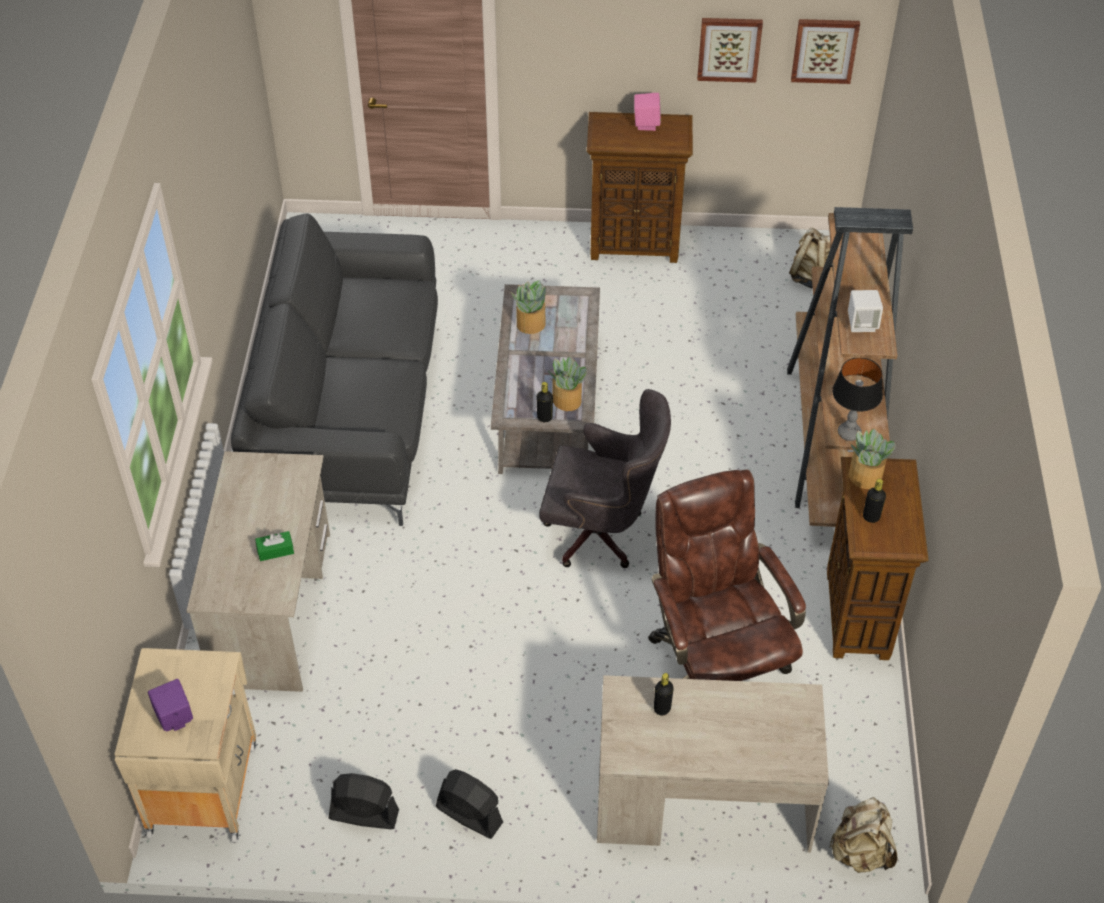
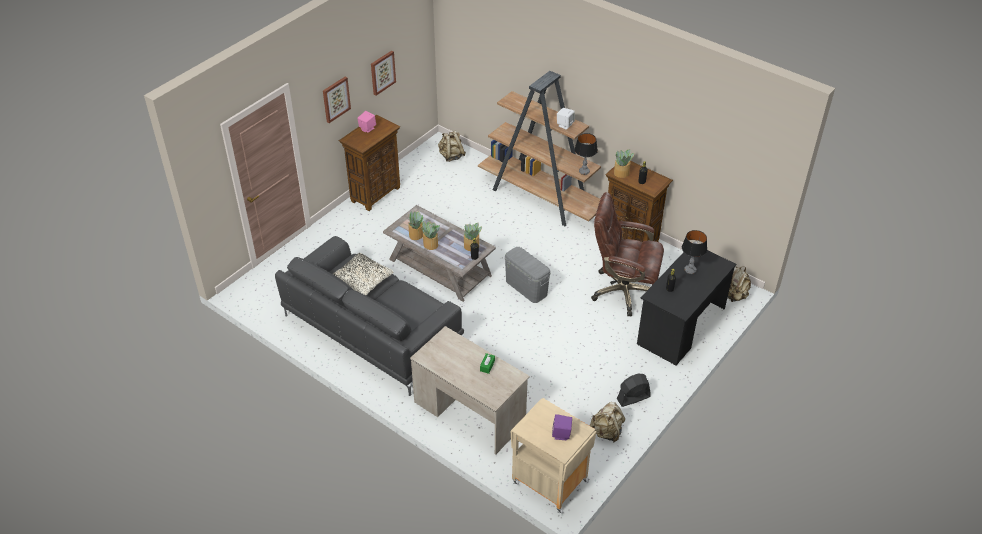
camera: 55 degrees left, 5 degrees down
(363, 814) = (606, 432): black fan -> beige backpack
(375, 319) = (361, 280): none -> beige pillow
(525, 351) = (430, 244): none -> potted plant
(601, 534) = (526, 287): grey office chair -> grey storage box
(702, 803) = (681, 326): beige desk -> black desk
(741, 716) = (690, 270): none -> table lamp
(824, 50) = (414, 50): picture -> picture (335, 99)

